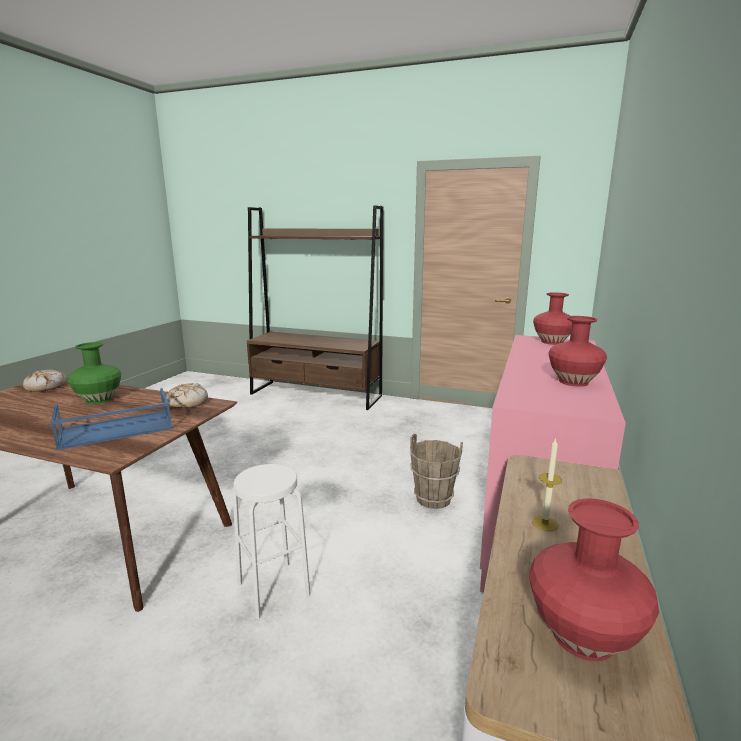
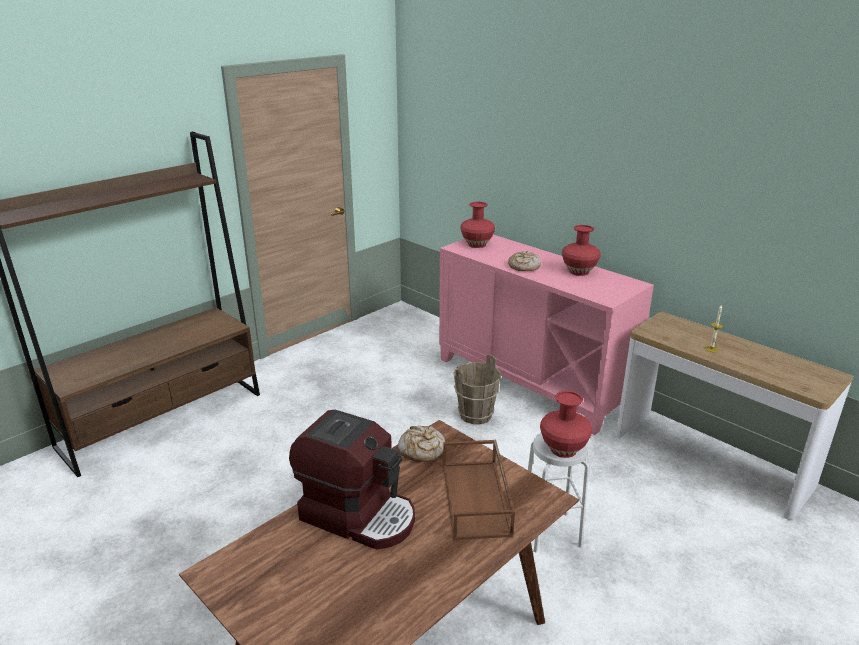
camera: 65 degrees left, 10 degrees up
(46, 387) = (250, 571): bread -> bread (523, 267)
(99, 399) = (359, 515): green vase -> coffee machine
(115, 430) = (477, 499): blue tray -> brown tray
(581, 634) = (790, 369): red vase -> red vase (562, 449)

